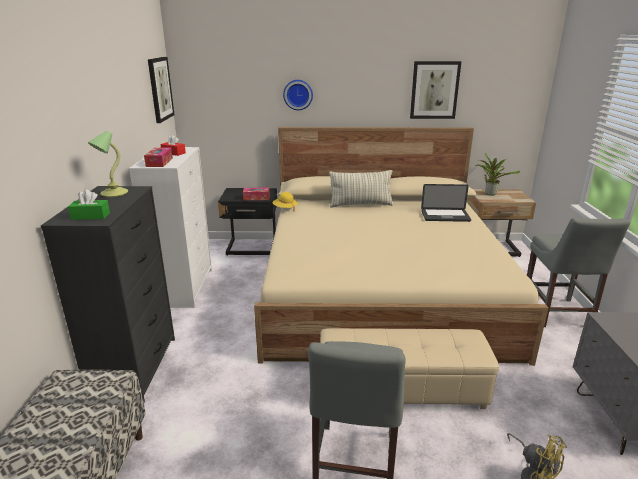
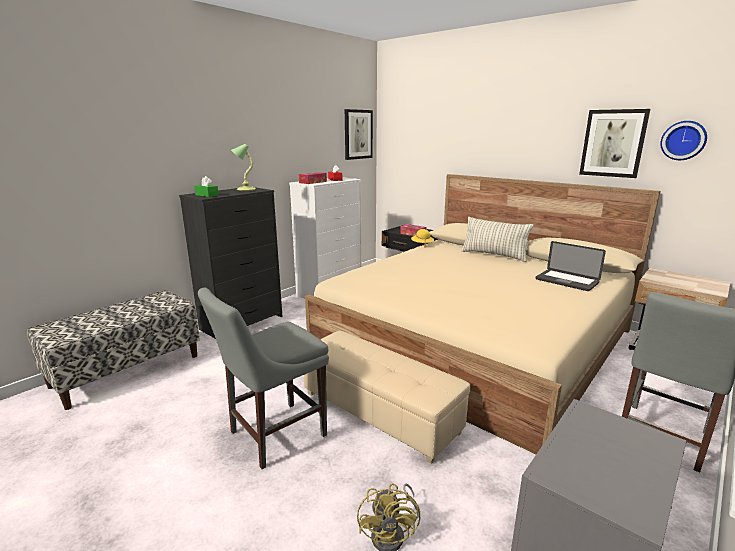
camera: 40 degrees right, 5 degrees down
(298, 94) = (469, 144): wall clock -> wall clock (683, 140)
(489, 193) = (670, 276): potted plant -> none

